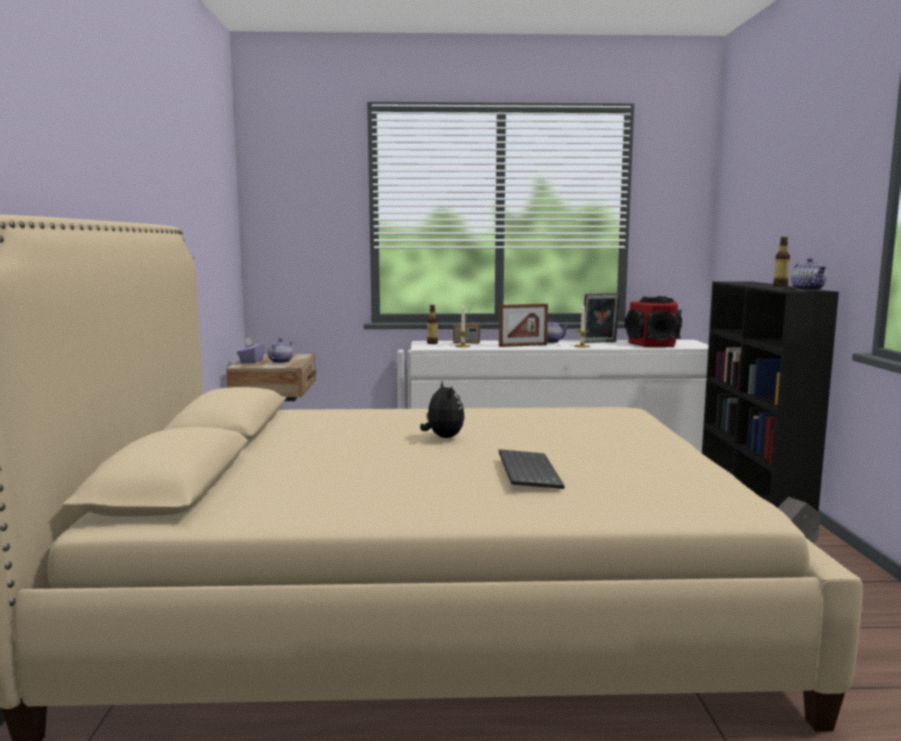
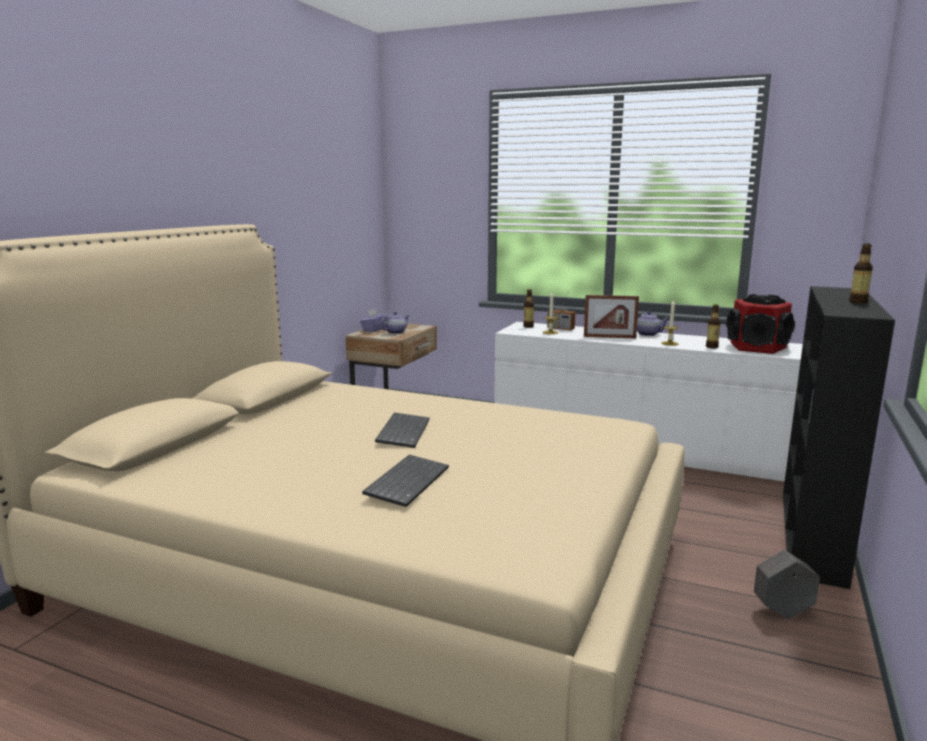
camera: 25 degrees right, 5 degrees up
(443, 437) = (402, 431): plush toy -> keyboard
(599, 342) = (699, 340): picture frame -> none
(619, 346) = (712, 347): none -> bottle
(808, 290) = (864, 313): teapot -> none

